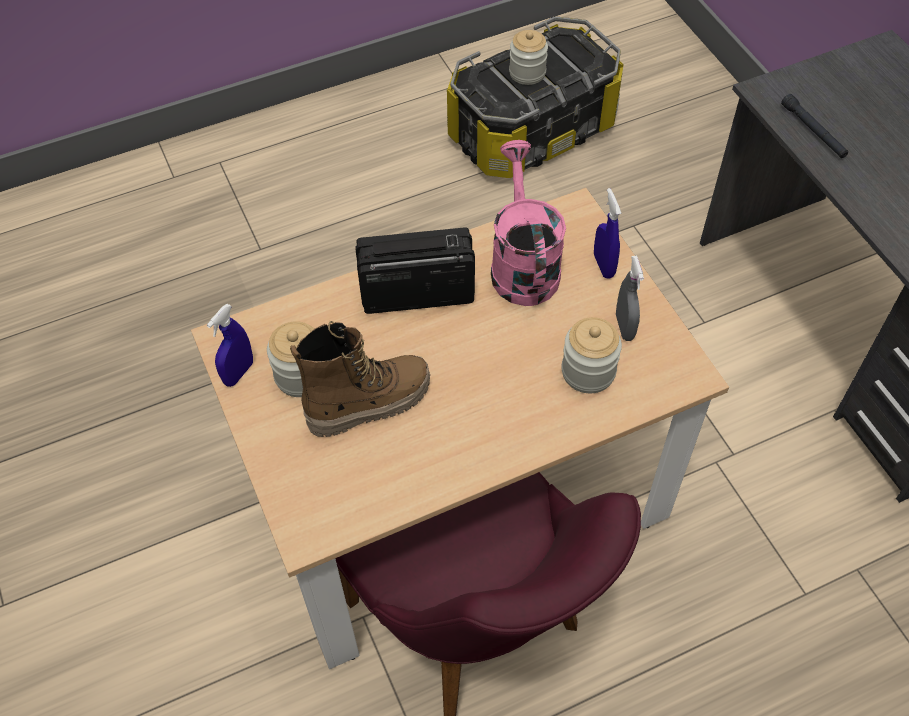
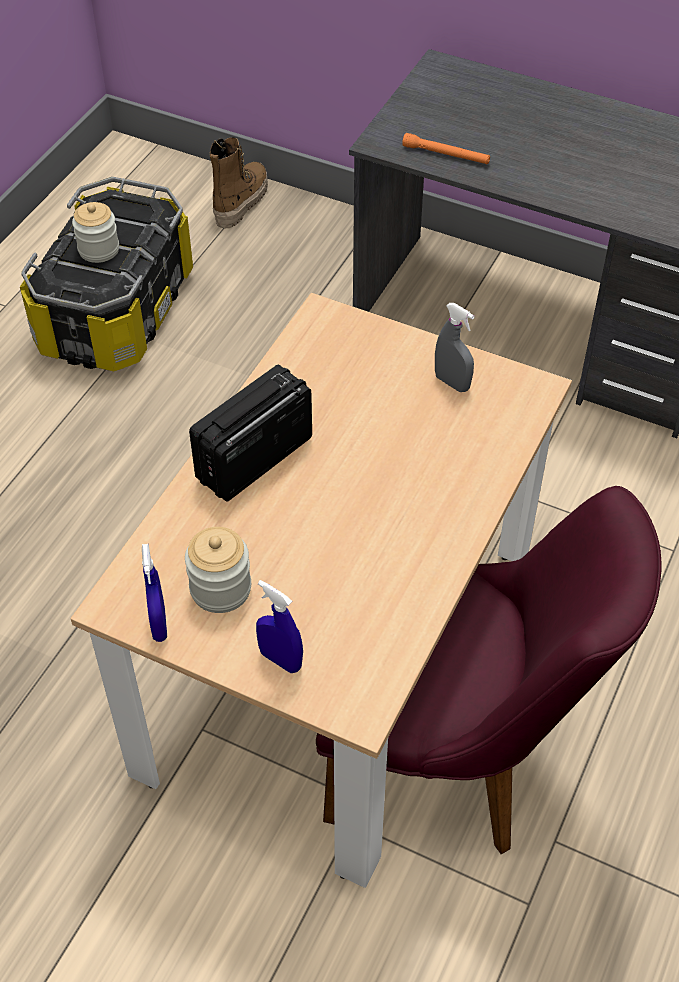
camera: 40 degrees left, 5 degrees down
(369, 403) = (304, 572): boot -> boot (240, 202)
(522, 264) = (320, 382): pink watering can -> none
(588, 371) = (458, 434): jar -> none
(603, 265) = (388, 345): blue spray bottle -> blue spray bottle (280, 660)
(813, 131) = (446, 155): black flashlight -> orange flashlight

